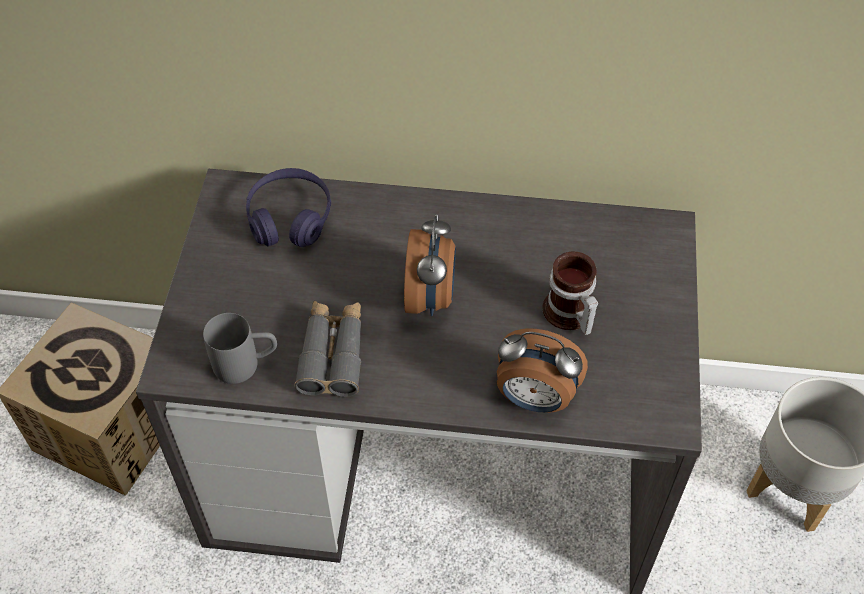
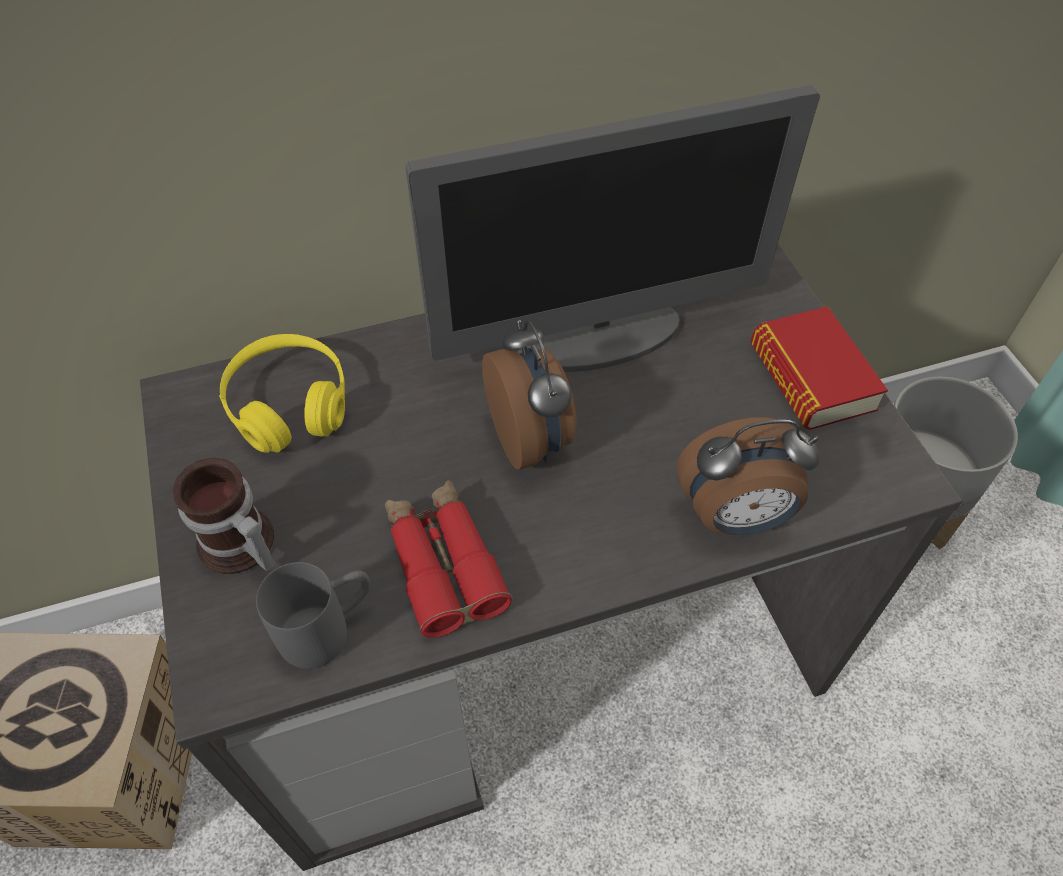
camera: 25 degrees left, 0 degrees up
(290, 218) = (289, 405): purple headphones -> yellow headphones
(332, 354) = (443, 564): grey binoculars -> red binoculars
(518, 245) = (600, 337): none -> monitor
(568, 314) = (709, 397): mug -> mug (238, 548)
(651, 328) = (811, 377): none -> book

